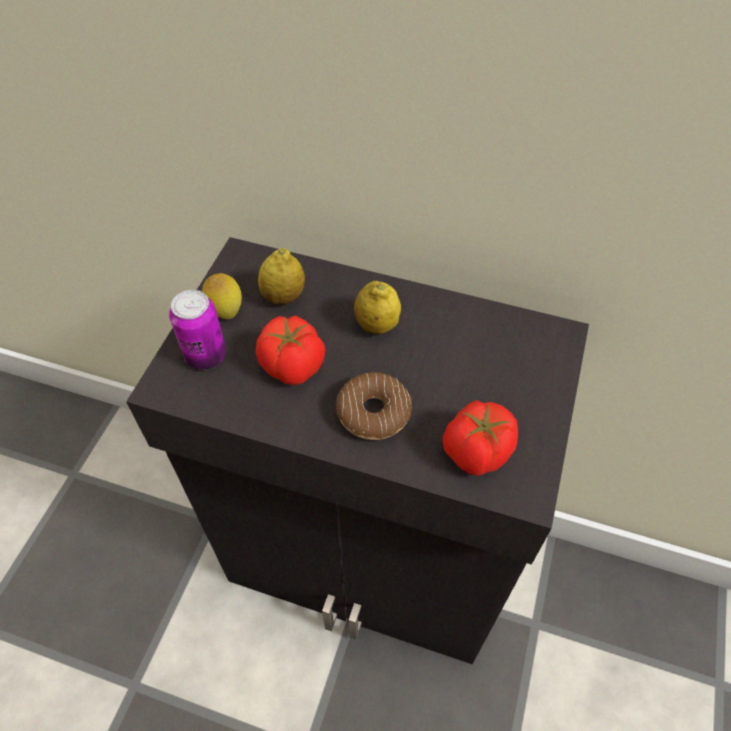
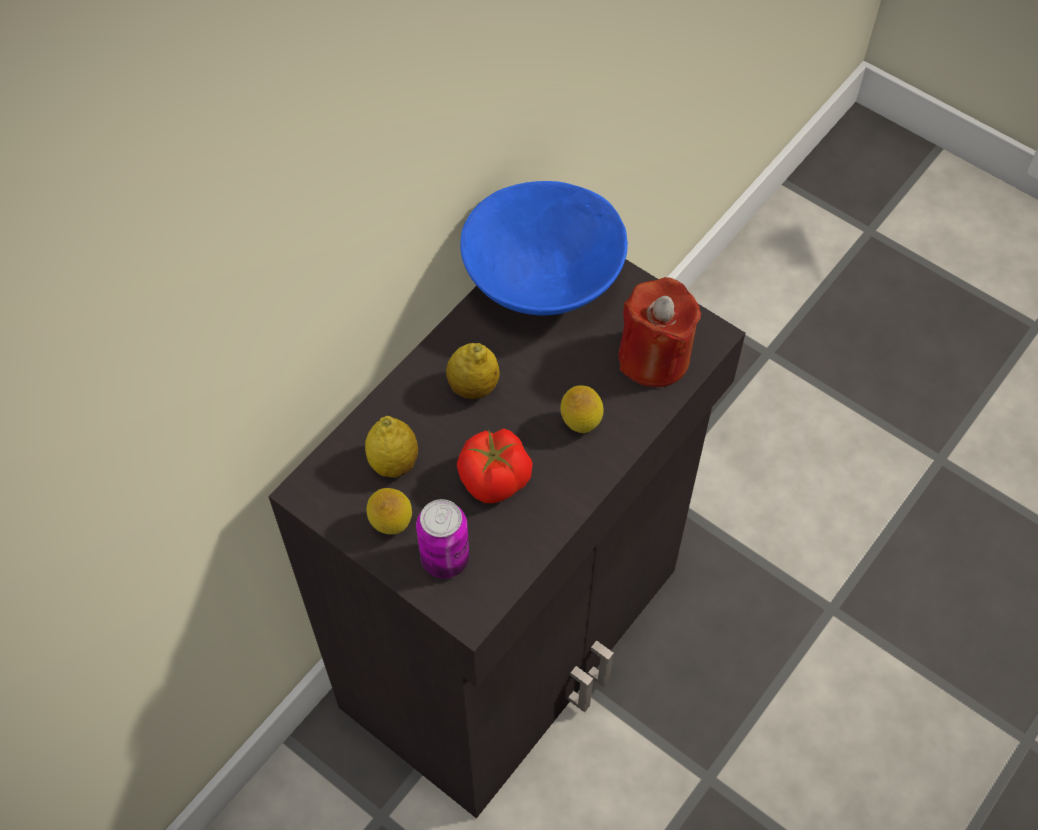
camera: 70 degrees left, 5 degrees up
(373, 412) = (580, 424): donut -> lemon
(475, 451) = (654, 357): tomato -> red candle
(509, 342) = (544, 283): none -> blue bowl

